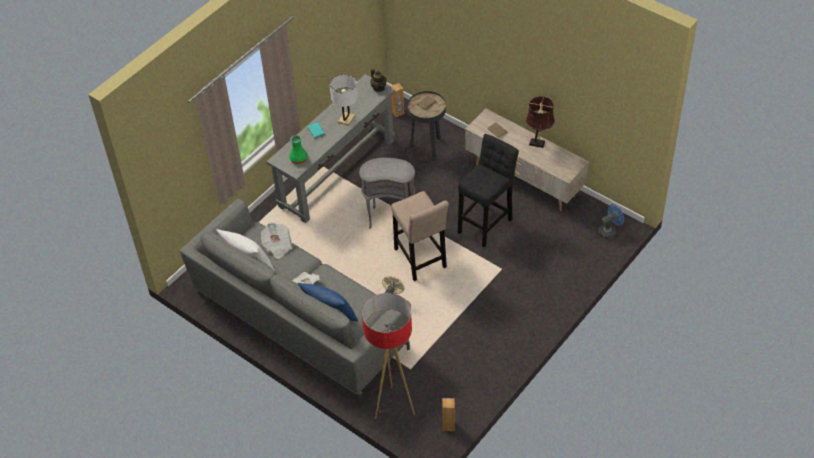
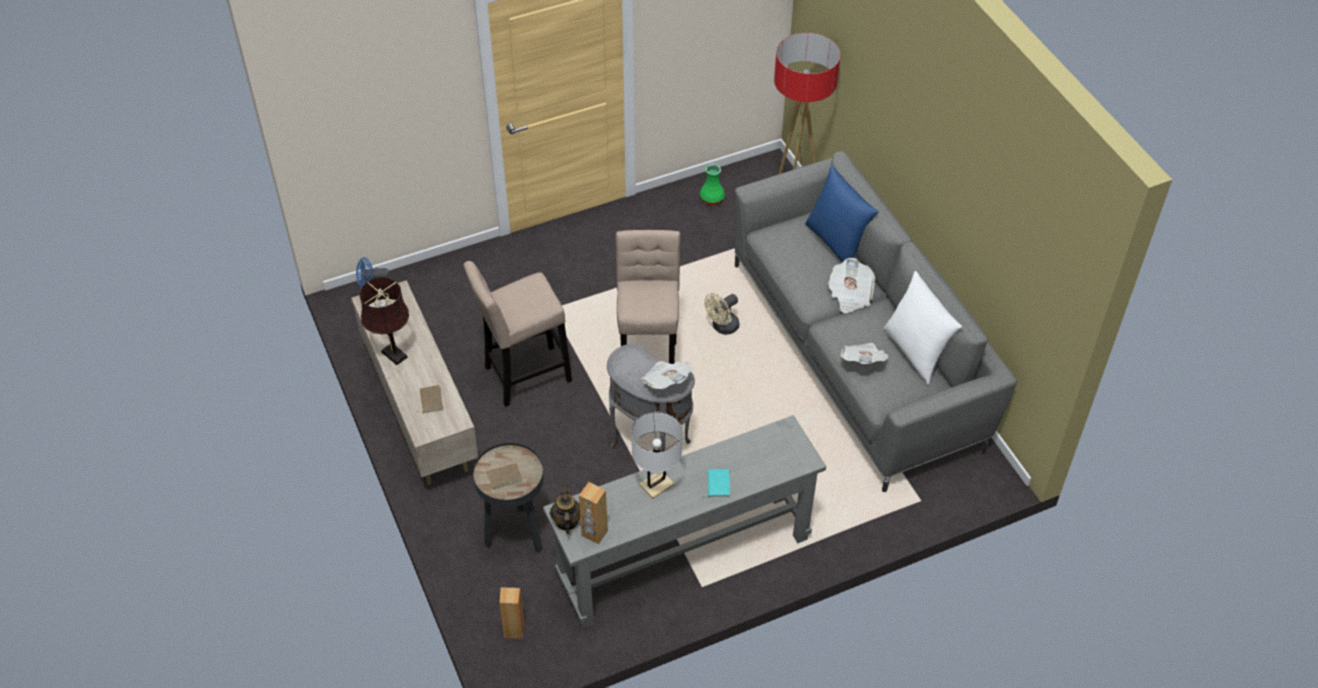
camera: 155 degrees left, 0 degrees up
(298, 159) = (773, 446): green vase -> green vase (712, 199)
(374, 168) = (666, 382): none -> newspaper
(448, 426) = (742, 173): brown speaker -> brown speaker (594, 533)
(486, 223) = (523, 376): black stool -> beige stool

